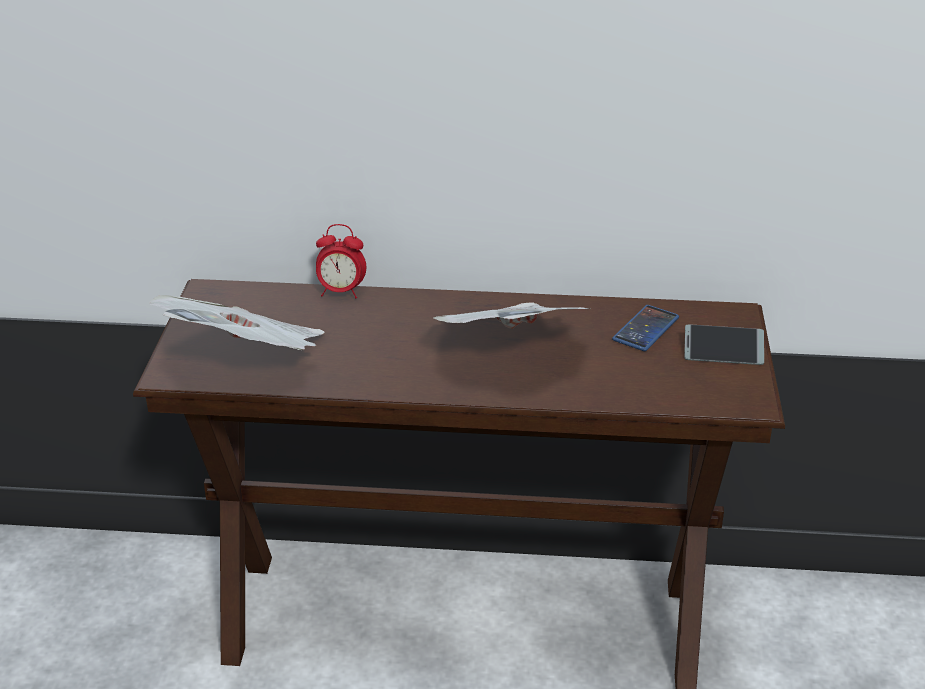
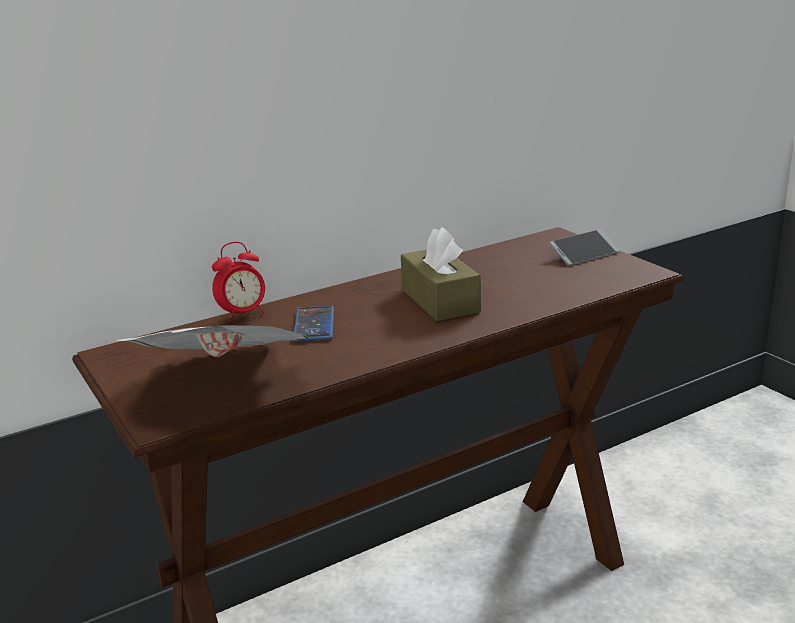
camera: 35 degrees left, 10 degrees down
(510, 349) = (440, 300): newspaper -> brown tissue box
(645, 329) = (514, 260): phone -> phone (314, 325)

